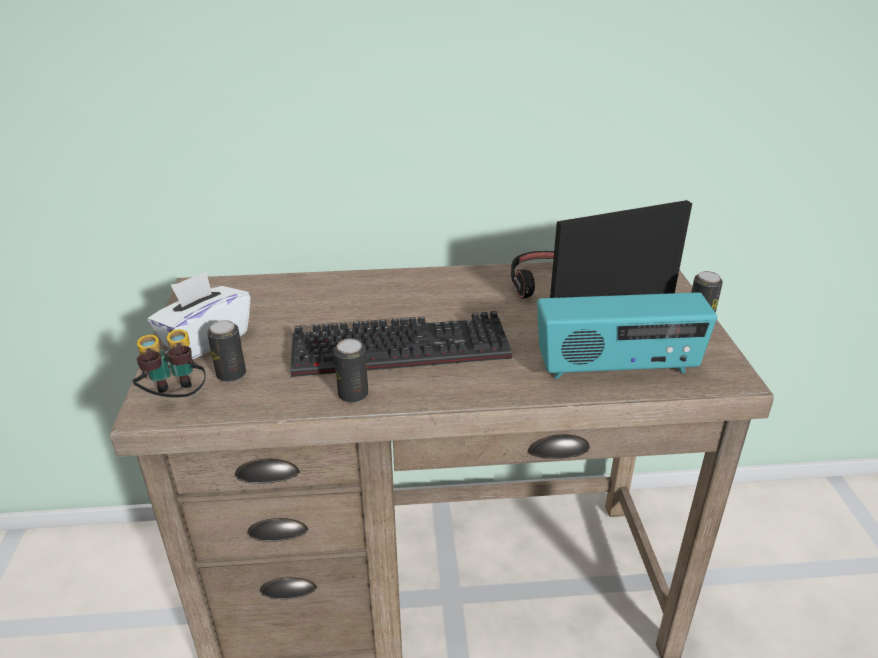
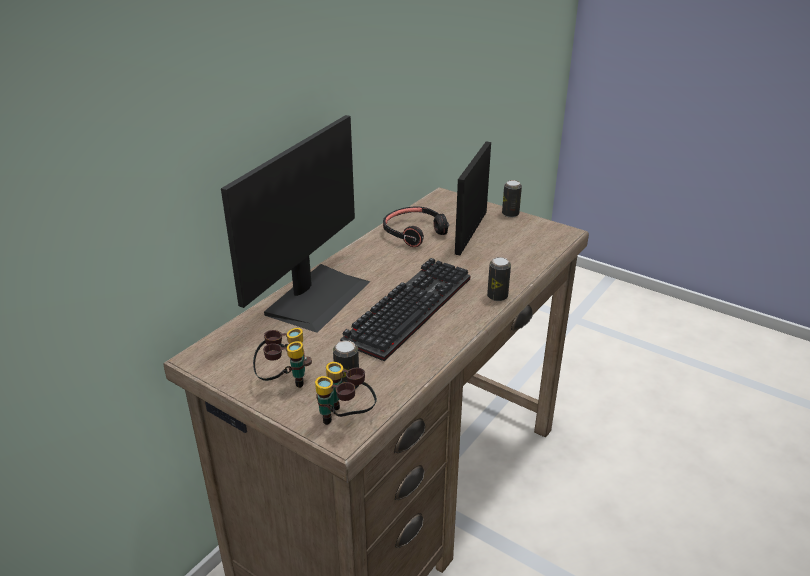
camera: 50 degrees left, 0 degrees up
(205, 339) = (284, 380): white tissue box -> binoculars
(353, 395) = (434, 346): can -> can (497, 296)
(355, 292) = (317, 296): none -> monitor
(617, 368) = (519, 255): radio -> none

